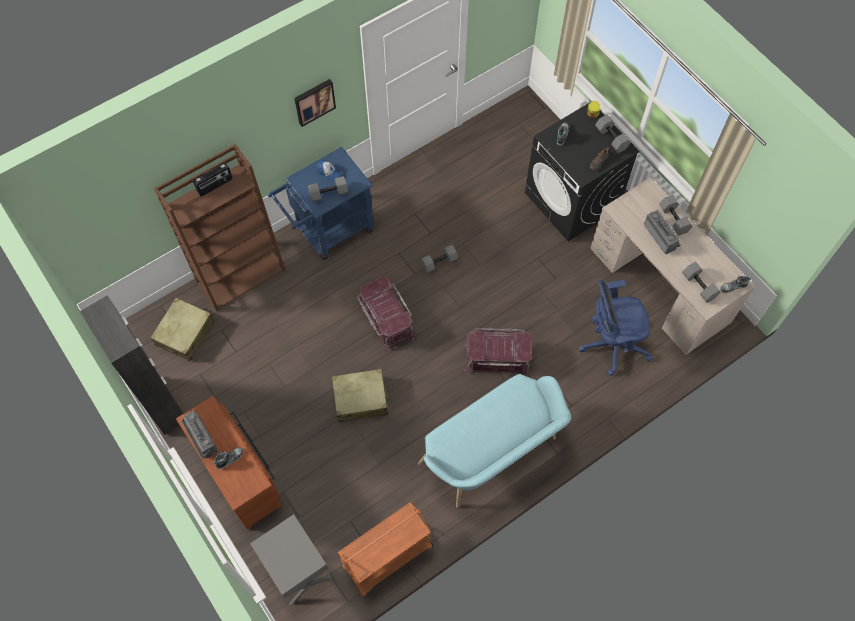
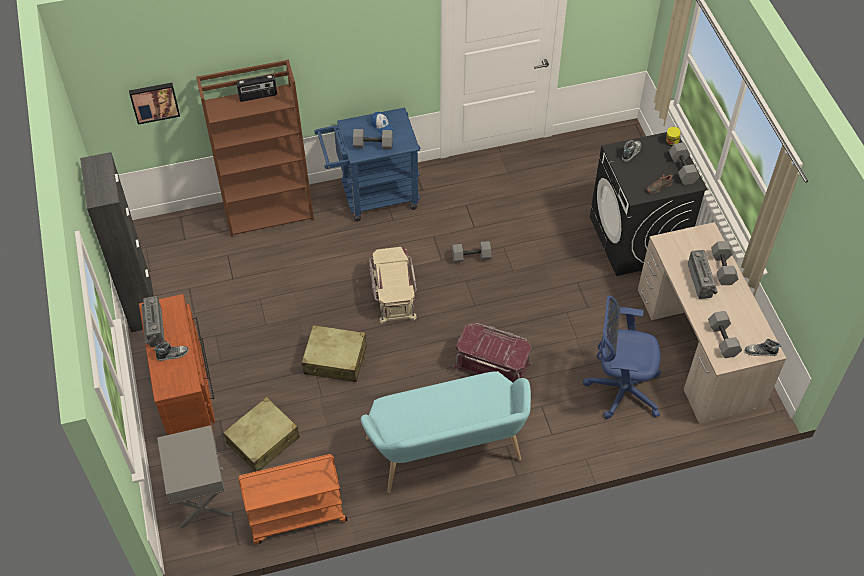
camera: 20 degrees right, 10 degrees down
(185, 333) = (192, 248): beige suitcase -> beige suitcase (263, 440)
(314, 101) = (381, 44): picture -> picture (154, 101)
(385, 319) = (393, 294): red storage box -> beige storage box

